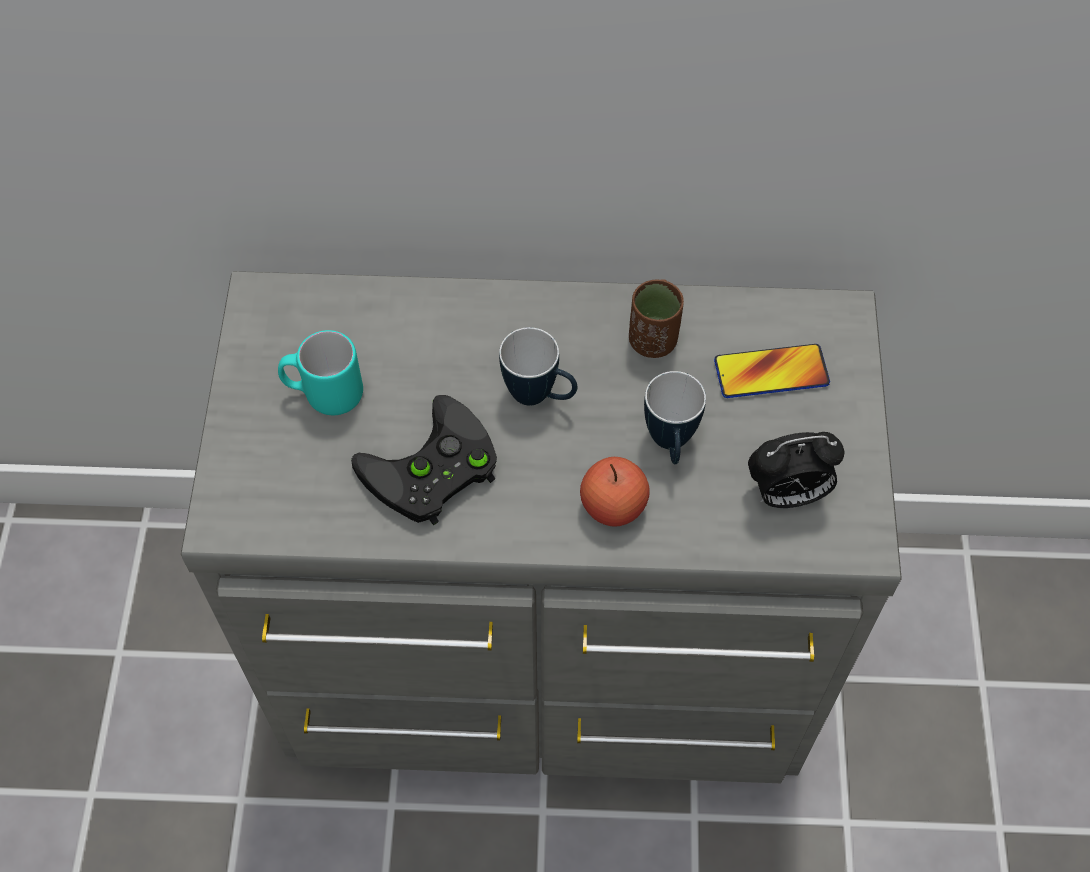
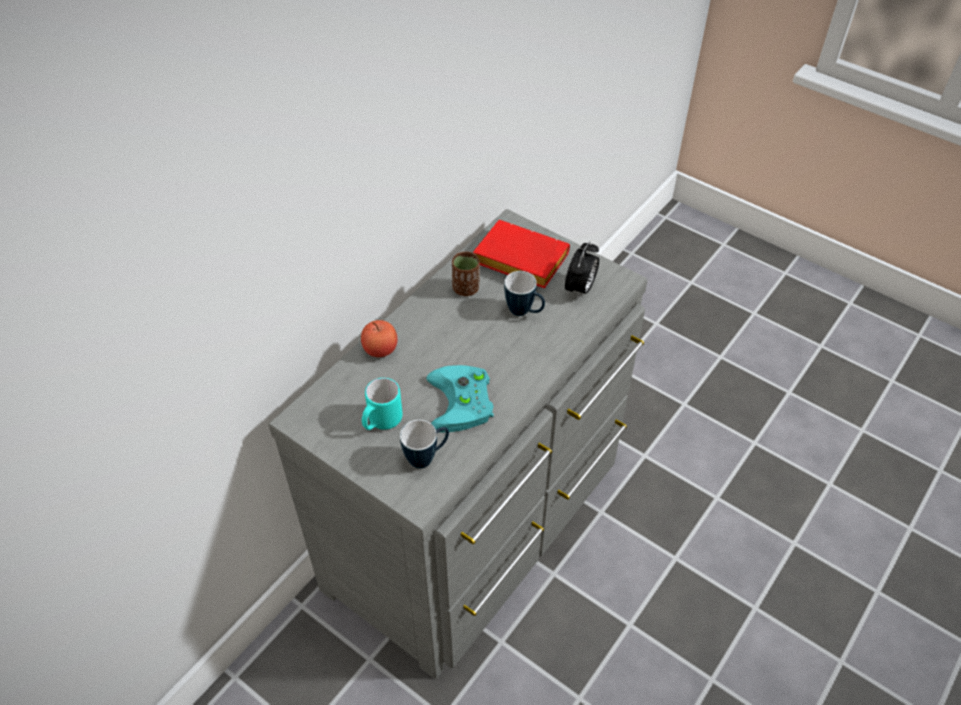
camera: 55 degrees left, 10 degrees down
(430, 472) = (463, 403): black game controller -> turquoise game controller
(540, 396) = (458, 342): mug -> mug (427, 457)
(613, 505) = (537, 347): apple -> apple (380, 349)
(771, 372) = (517, 260): phone -> red book

